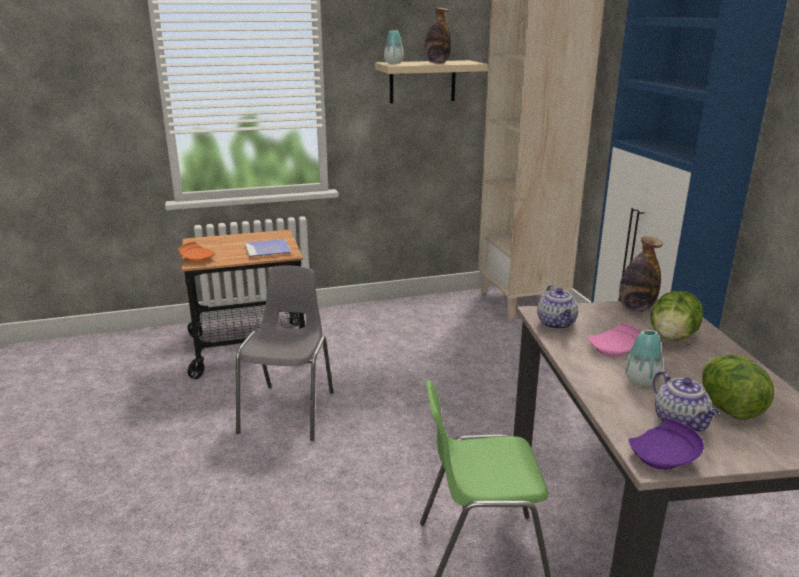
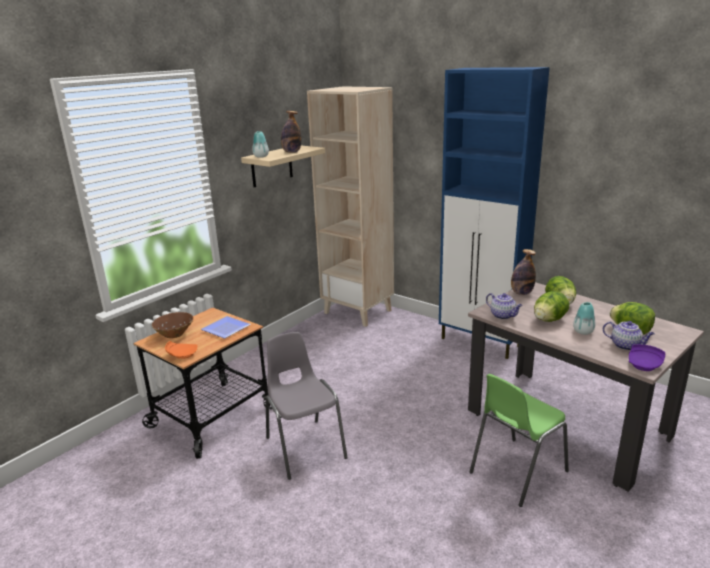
camera: 35 degrees left, 0 degrees up
(221, 241) = (174, 334): none -> brown bowl
(615, 350) = (549, 320): pink plate -> lettuce

